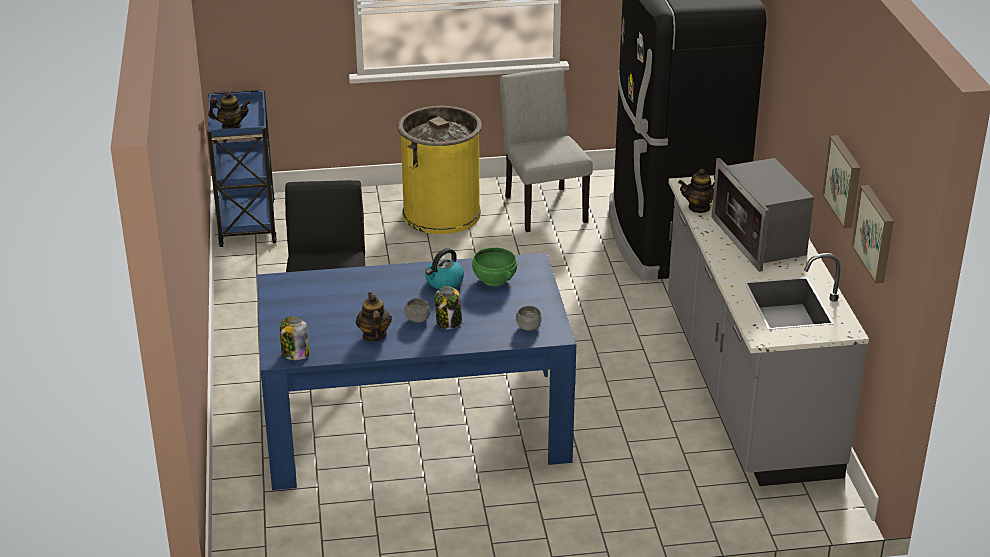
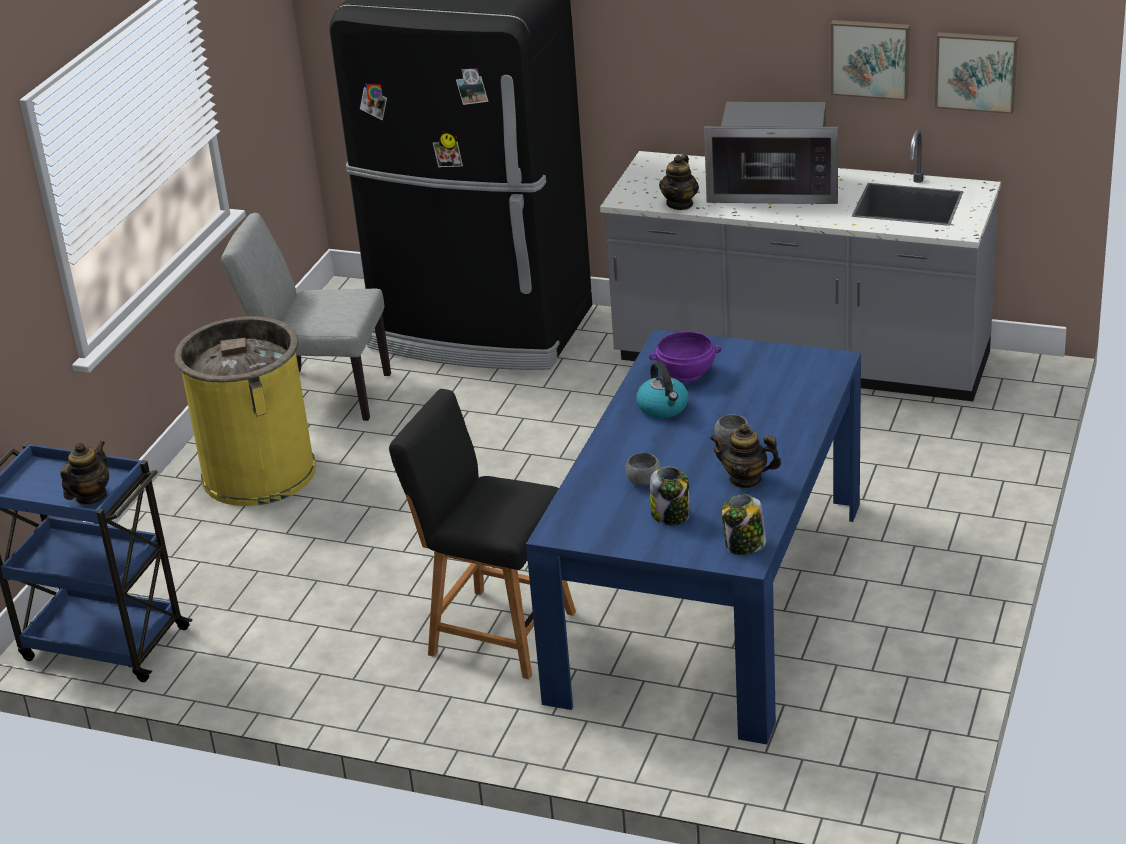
camera: 60 degrees left, 0 degrees up
(449, 322) = (755, 422): jar -> jar (671, 515)
(493, 279) = (686, 374): green bowl -> purple bowl
(528, 327) = (805, 373): grey bowl -> grey bowl (643, 481)

